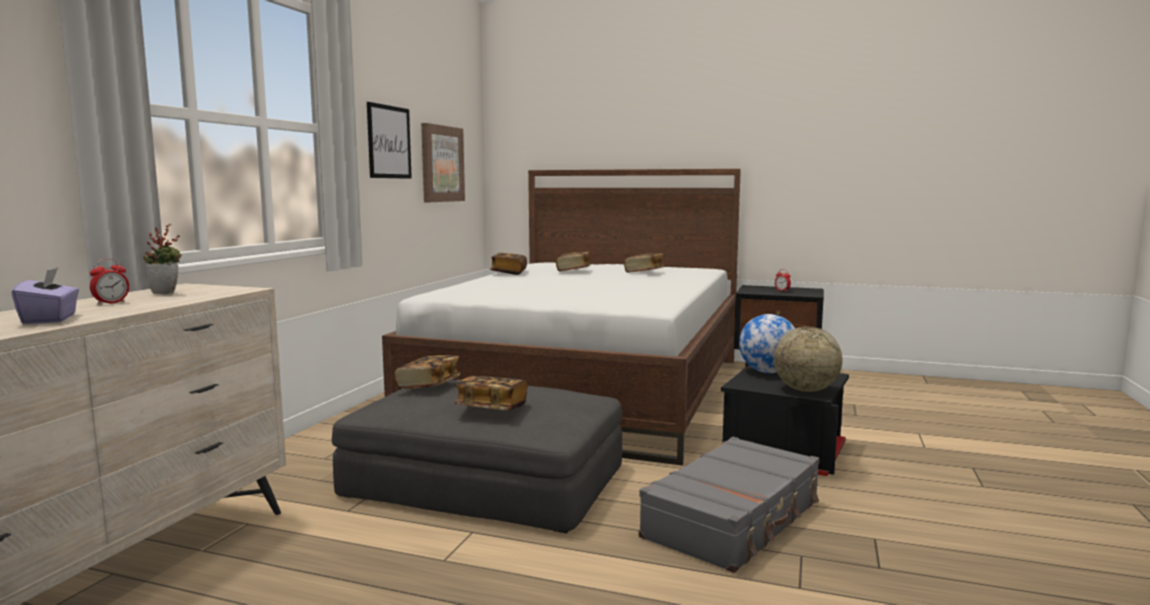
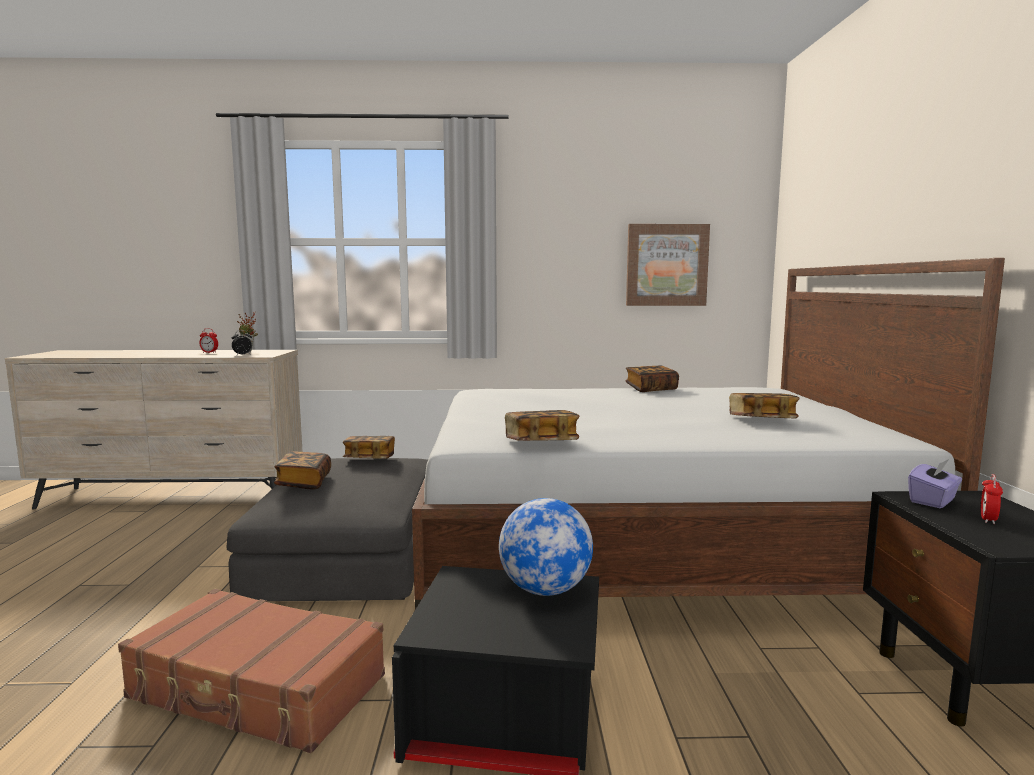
camera: 70 degrees right, 0 degrees up
(50, 319) = (155, 354): purple tissue box -> purple tissue box (933, 501)
(212, 294) = (243, 355): none -> alarm clock
(389, 142) = (568, 247): picture -> none
(573, 271) = (715, 400): book -> book (541, 442)
(734, 519) = (257, 688): grey suitcase -> brown suitcase
(805, 390) = (452, 623): globe -> none

